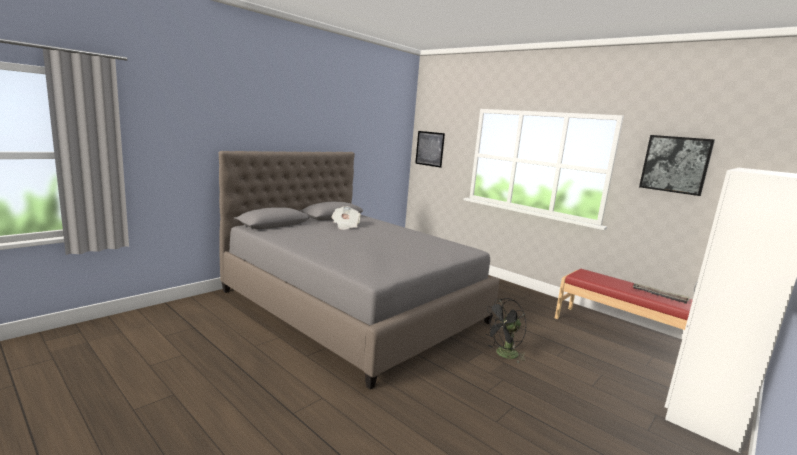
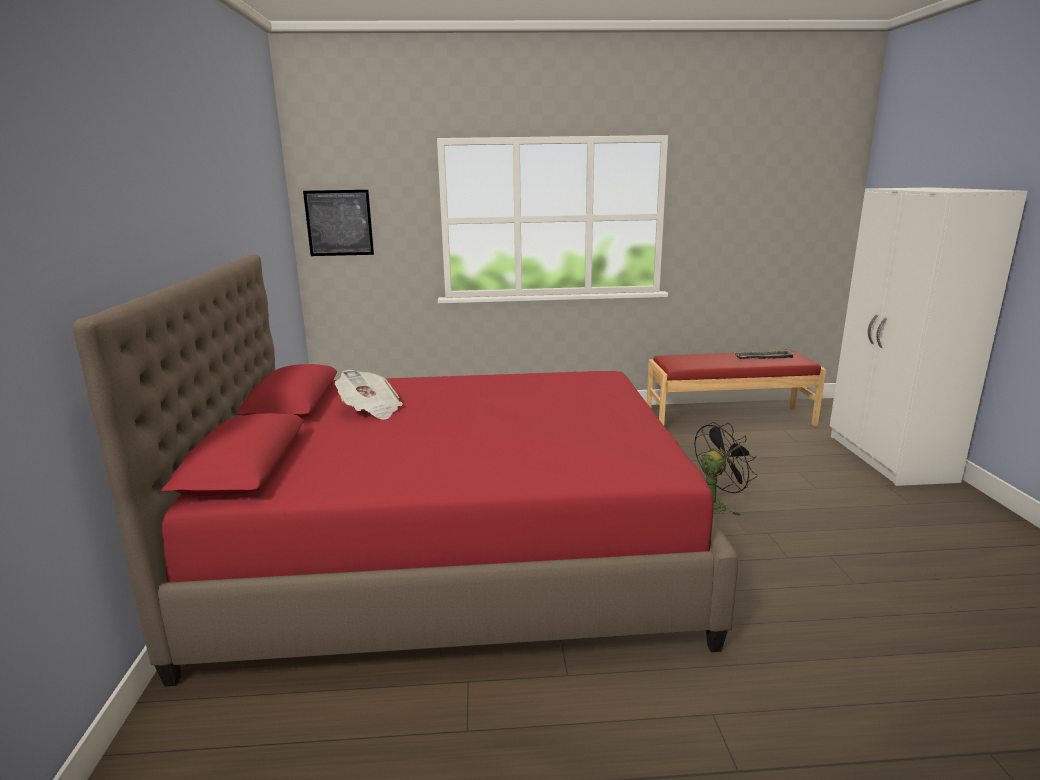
camera: 45 degrees left, 5 degrees up
(353, 306) = (454, 552): grey bed -> red bed
(503, 355) = (714, 504): black fan -> black fan turned 135 degrees counterclockwise
(675, 164) = (735, 195): picture -> none

